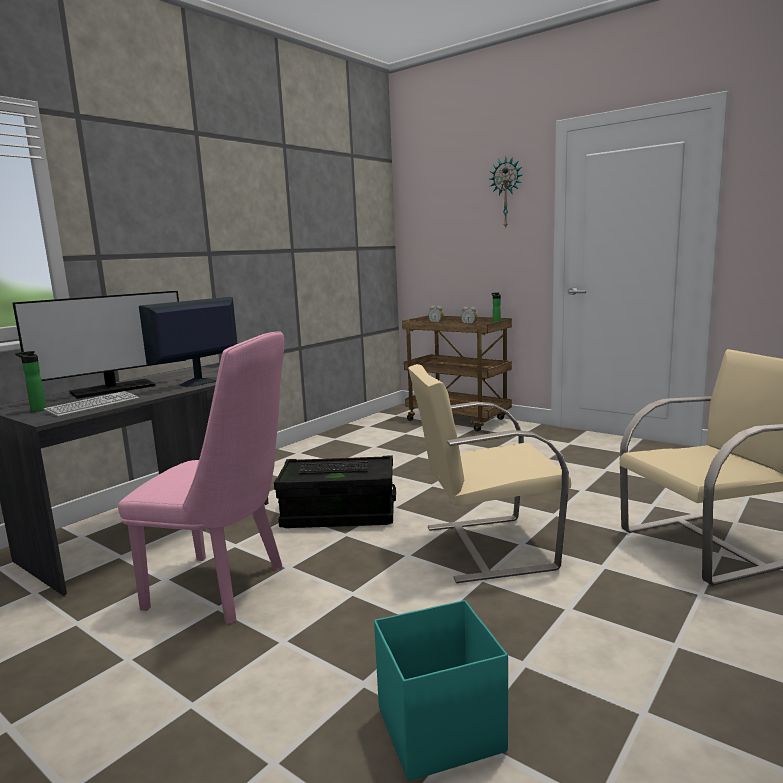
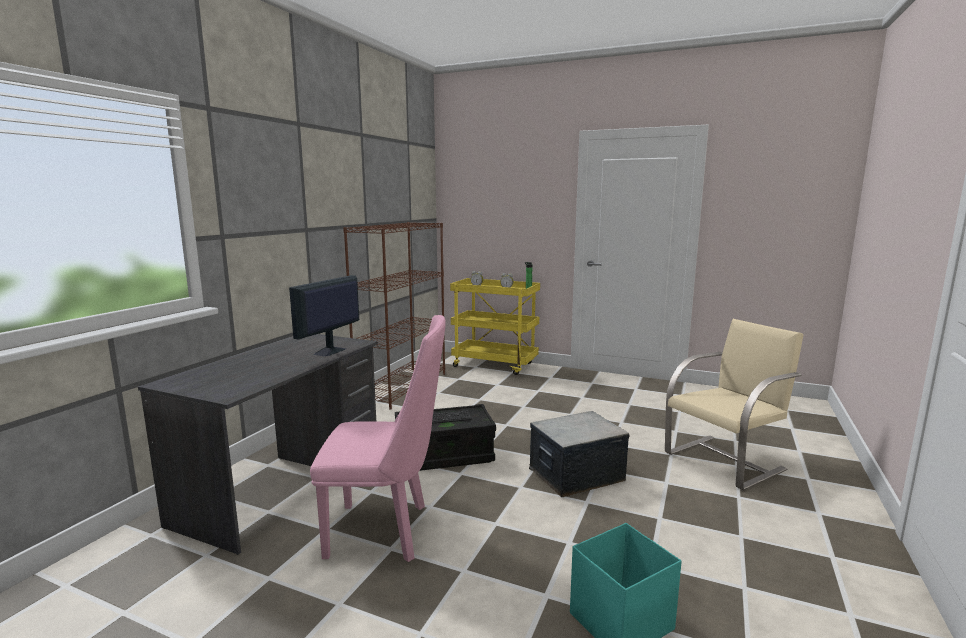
camera: 15 degrees left, 0 degrees up
(37, 410) = (203, 386): bottle -> none
(93, 405) = (256, 379): keyboard -> none
(113, 389) = (253, 360): monitor -> none
(337, 439) = (402, 387): none -> brown bookcase
(459, 420) = (495, 365): brown cart -> yellow cart
(485, 547) = (576, 474): beige chair -> storage box
(507, 193) = (537, 183): wall clock -> none

